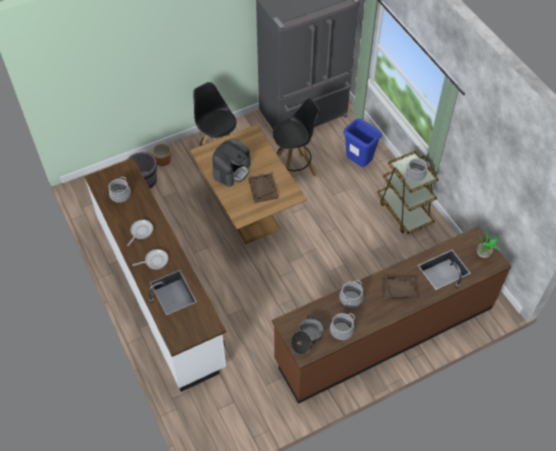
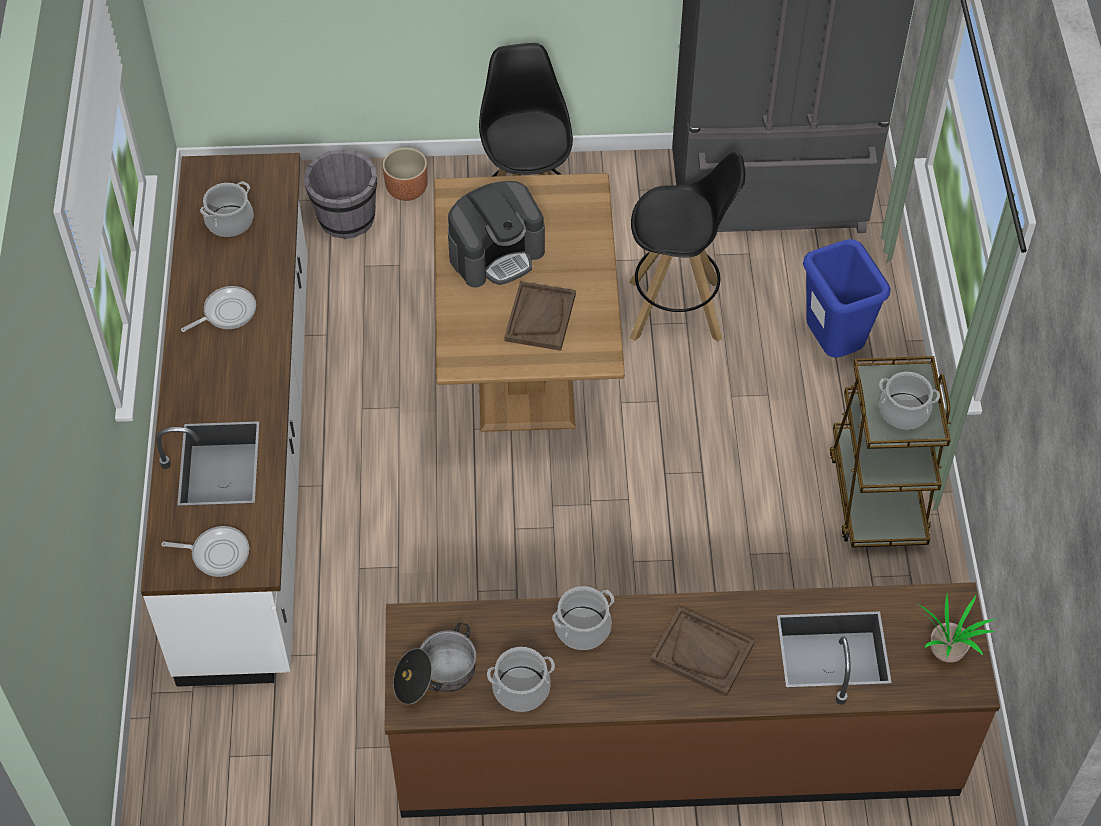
camera: 25 degrees right, 0 degrees up
(155, 261) = (220, 383): frying pan -> frying pan (217, 553)

